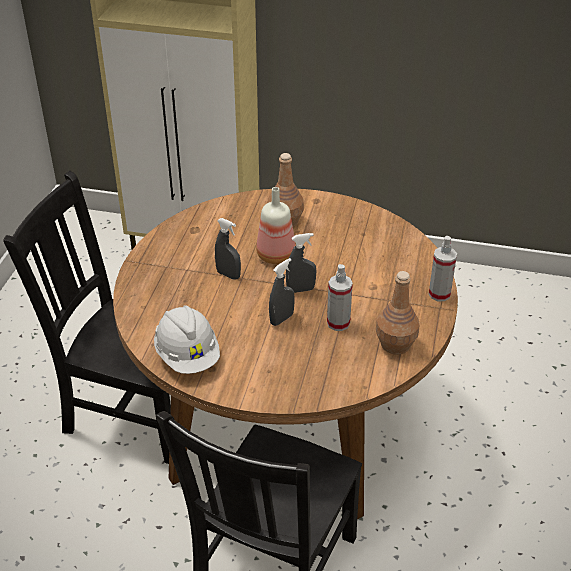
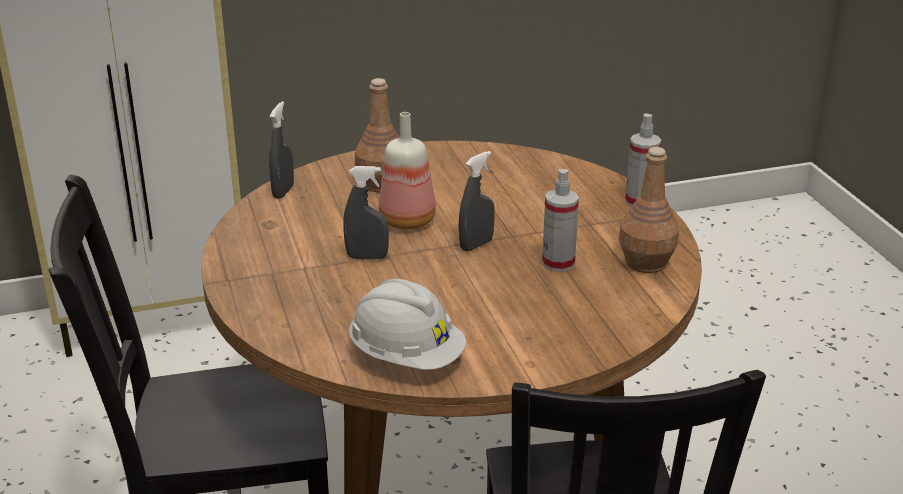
camera: 30 degrees left, 10 degrees down
(281, 319) = (485, 280): grey spray bottle -> grey spray bottle (283, 191)

